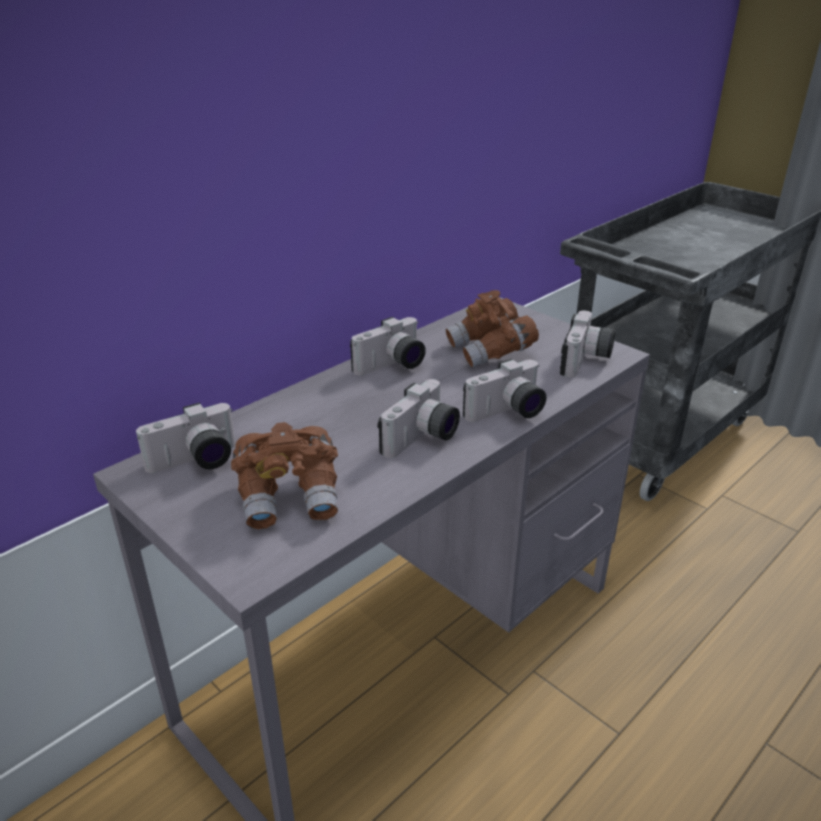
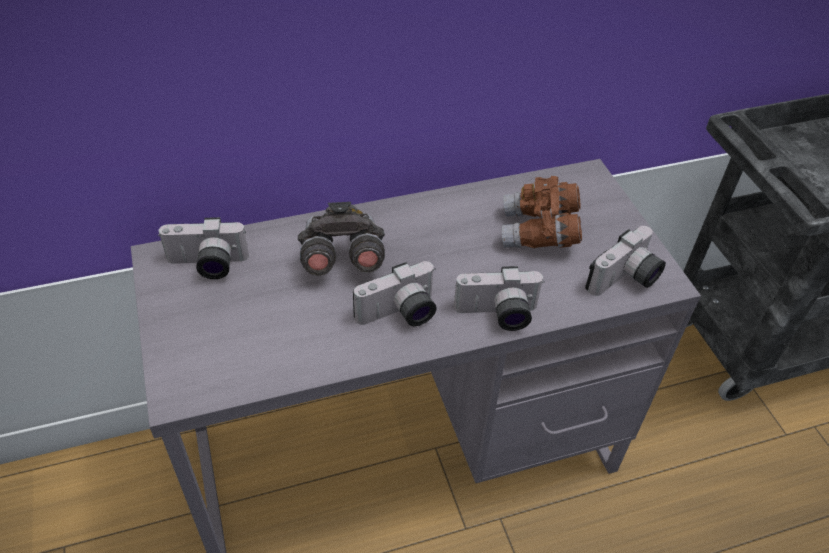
camera: 25 degrees right, 15 degrees up
(290, 497) = (253, 332): brown binoculars -> none
(331, 417) = (341, 258): none -> grey binoculars
(392, 366) = (434, 218): camera -> none

